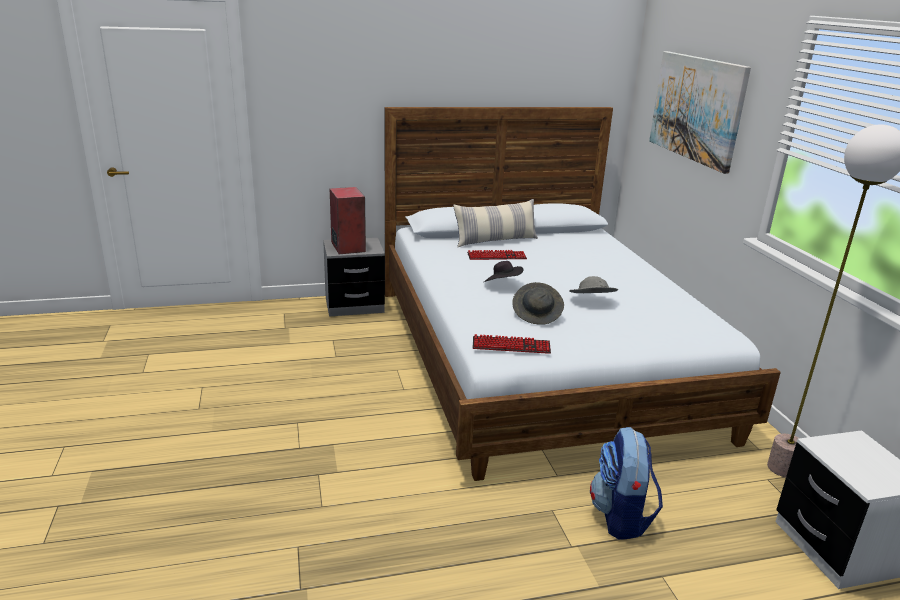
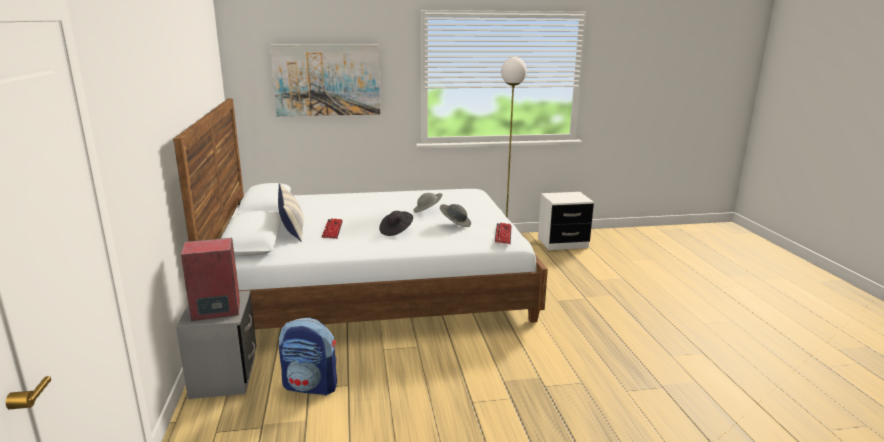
camera: 85 degrees left, 5 degrees down
(621, 517) = (556, 283): backpack -> backpack (311, 386)

